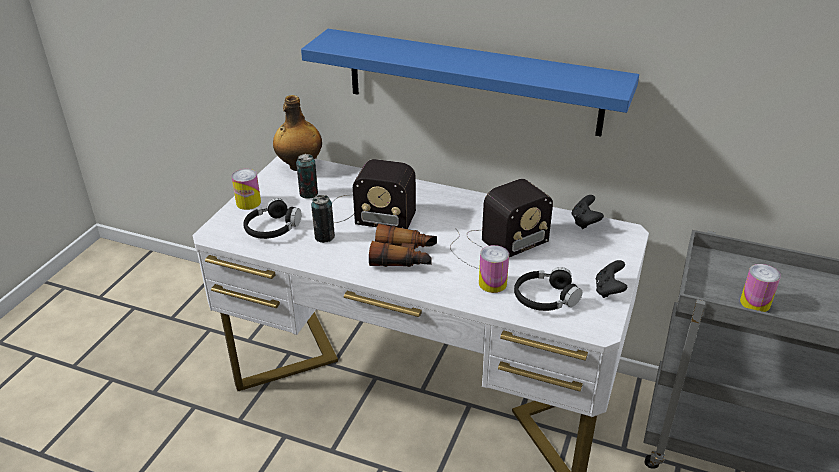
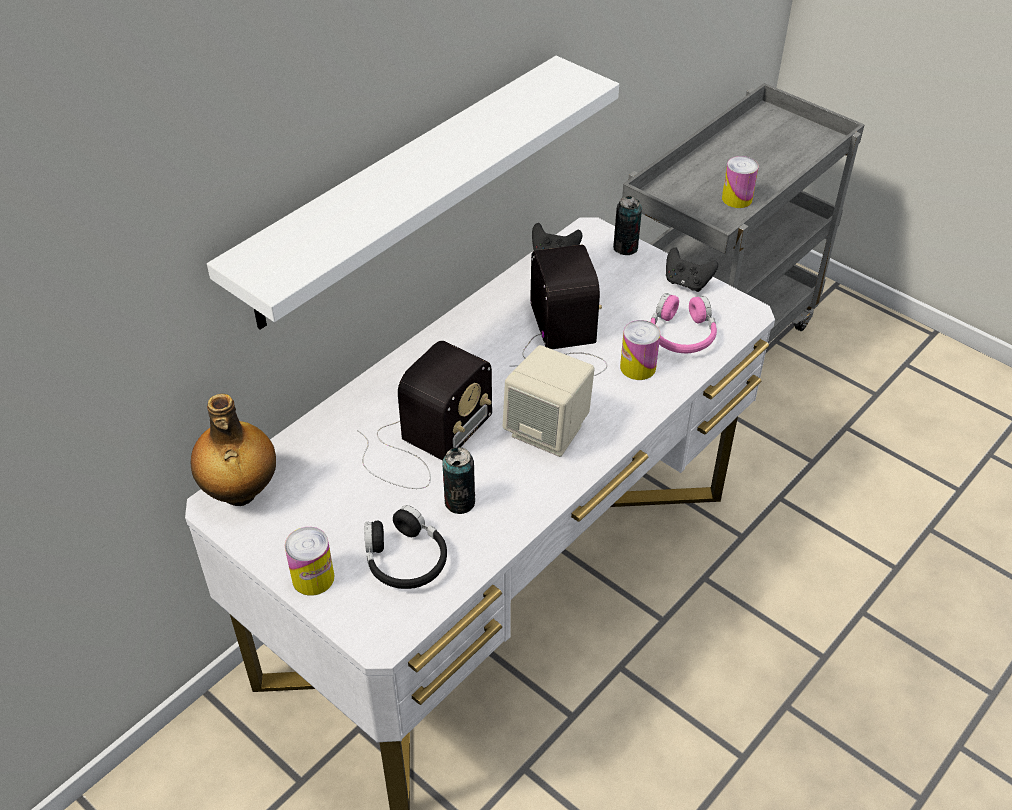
camera: 70 degrees left, 10 degrees up
(308, 194) = (332, 497): can -> can (625, 248)
(404, 257) = (548, 431): binoculars -> beige speaker
(472, 82) = (402, 191): blue shelf -> white shelf
(545, 298) = (681, 334): black headphones -> pink headphones

